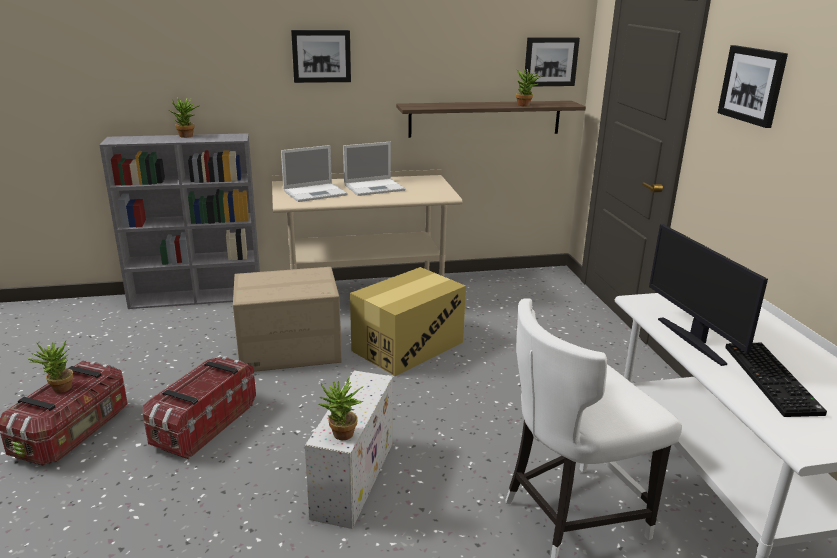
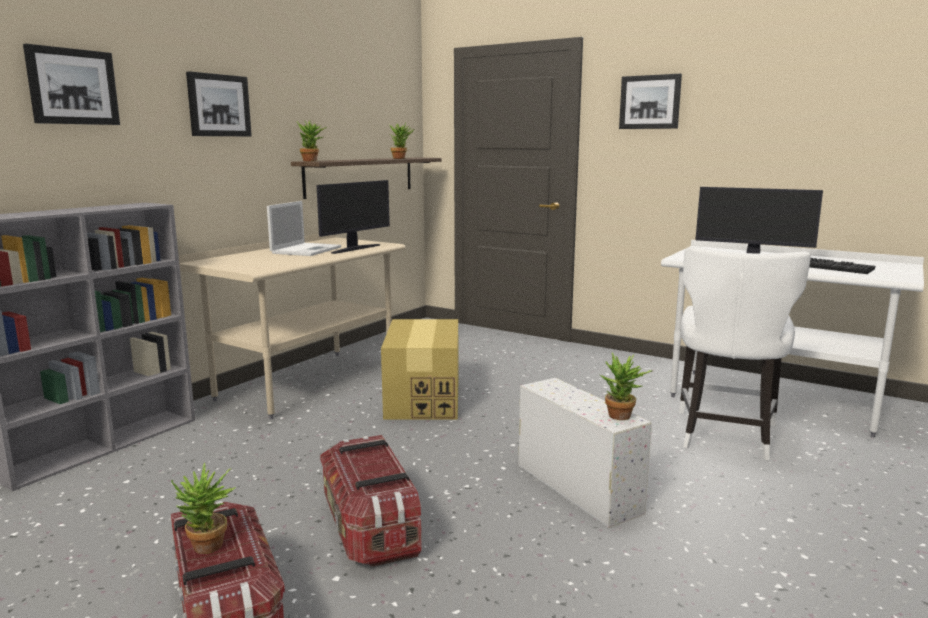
camera: 45 degrees left, 10 degrees down
(187, 136) = (76, 209): potted plant -> potted plant (312, 161)
(289, 350) = (323, 441): cardboard box -> none
(316, 192) = (261, 261): laptop -> none
(408, 195) = (355, 249): none -> monitor
(550, 61) = (399, 120): picture -> picture (72, 87)

